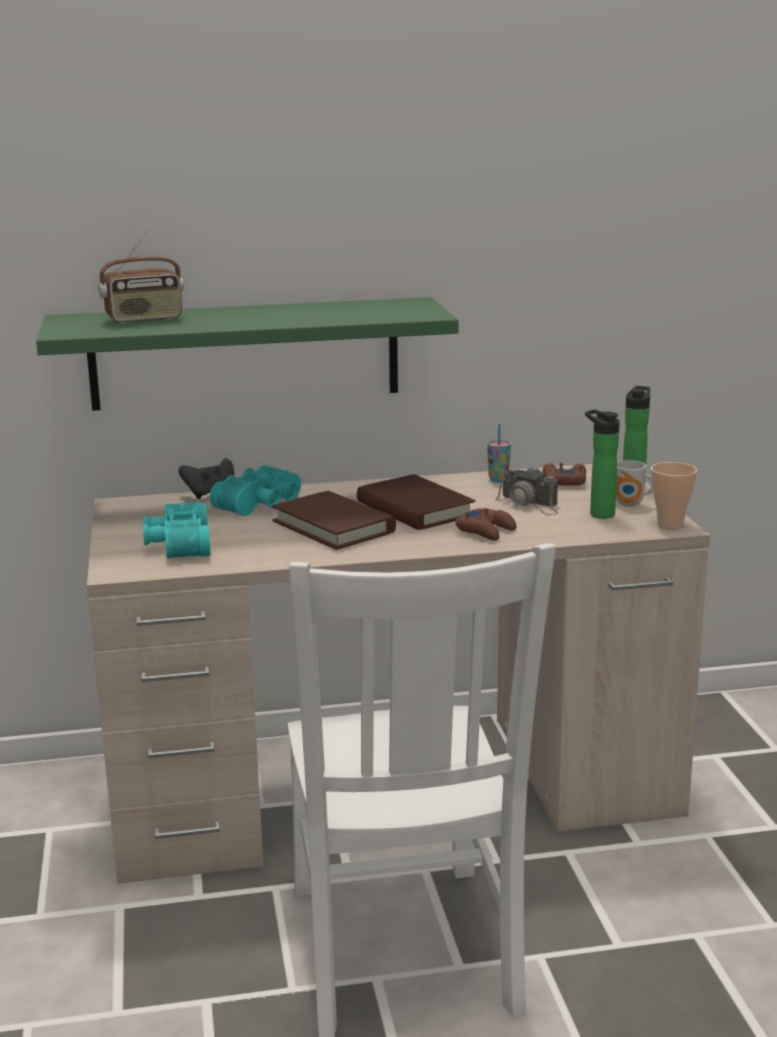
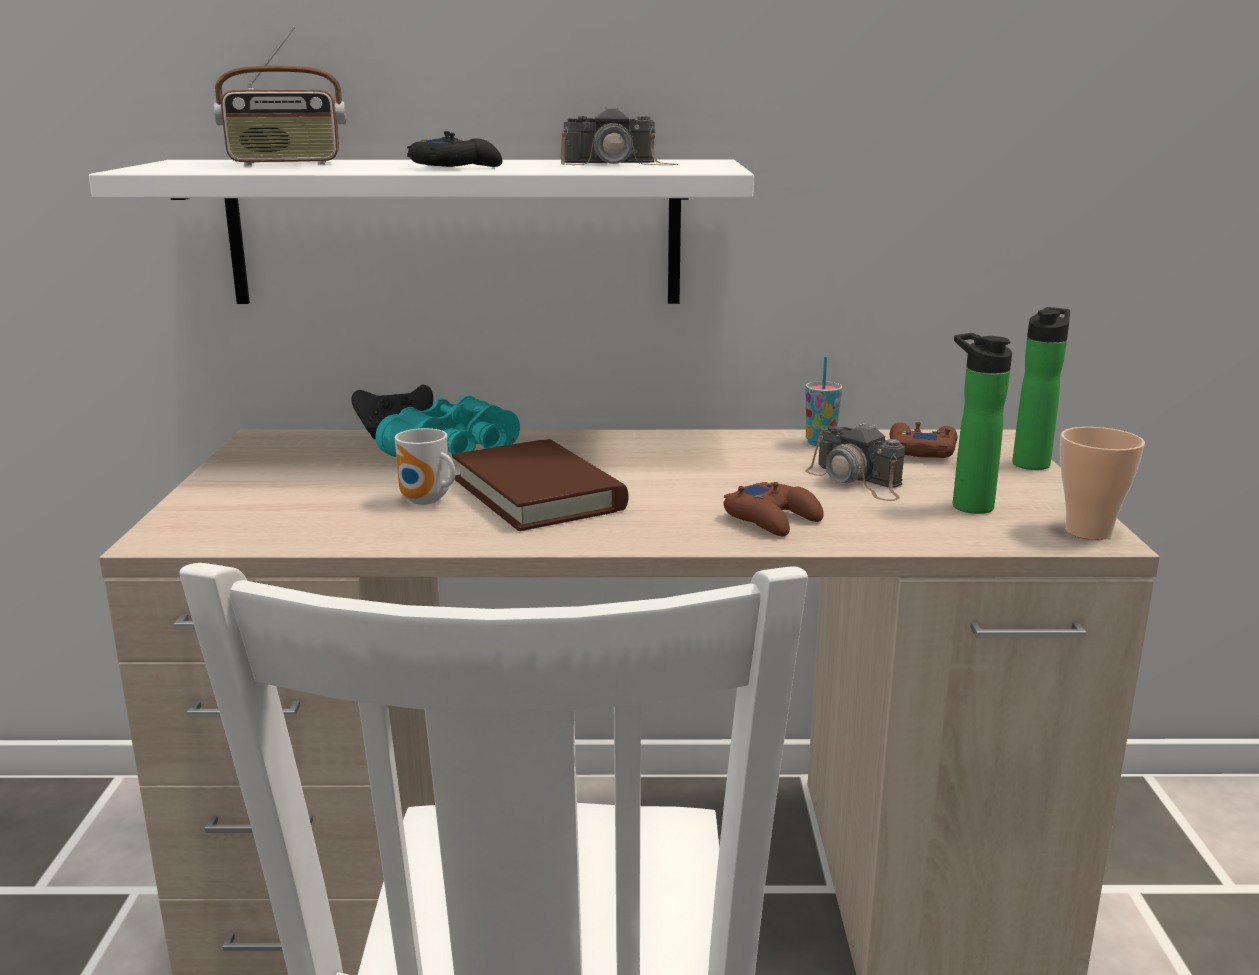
camera: 10 degrees right, 0 degrees up
(177, 544) = (288, 503): turquoise binoculars -> none
(245, 353) = (455, 232): green shelf -> white shelf
(264, 319) = (455, 166): none -> black game controller
(364, 309) = (618, 163): none -> camera
(414, 509) = (675, 476): brown book -> none
(630, 505) = (1022, 494): mug -> mug (426, 501)

